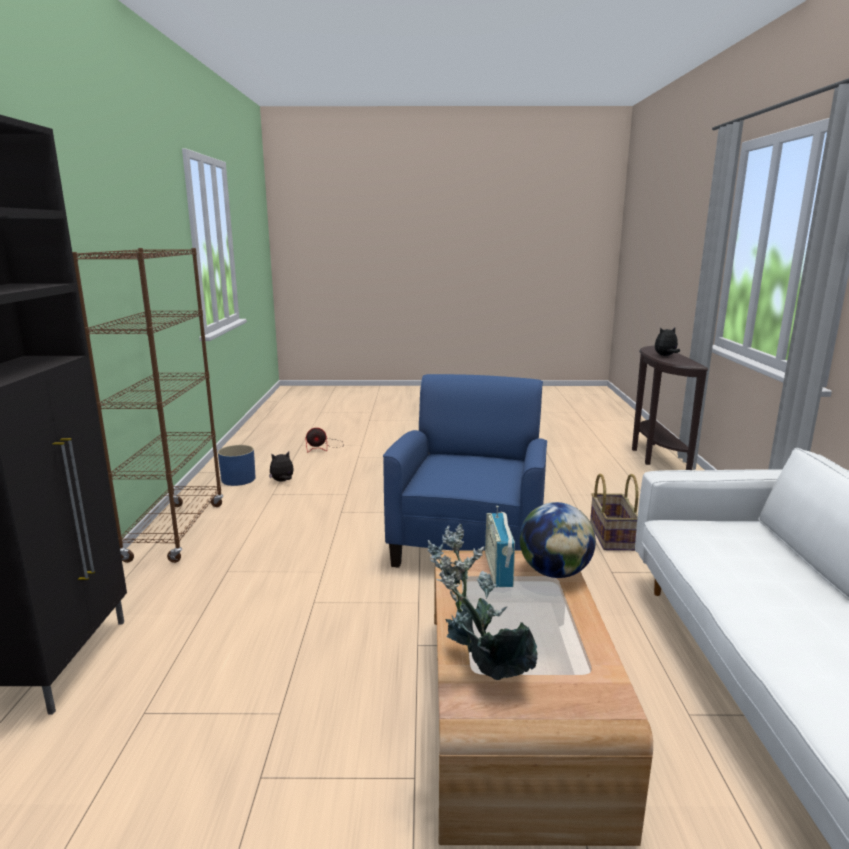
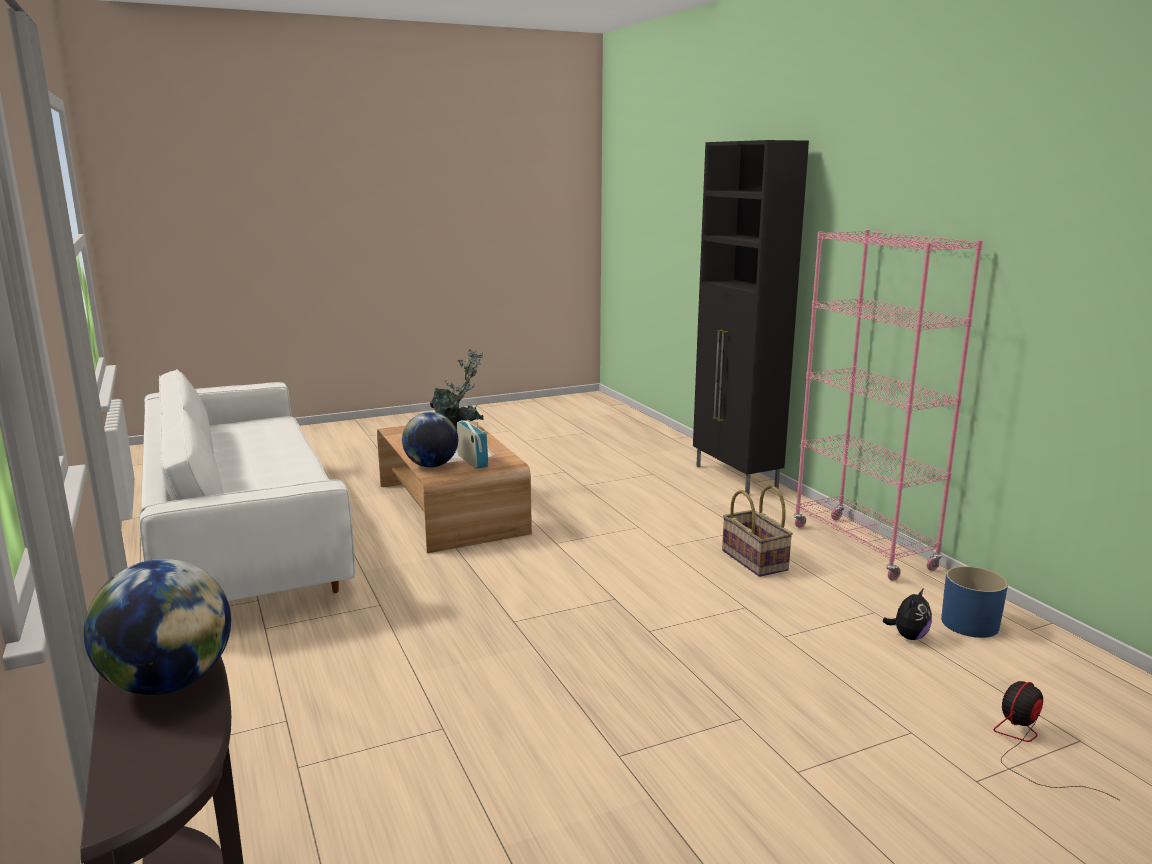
camera: 155 degrees right, 0 degrees up
(176, 531) = (862, 547): brown bookcase -> pink bookcase
(469, 542) = (552, 604): blue armchair -> none
(610, 536) = (376, 652): basket -> basket (755, 560)
(665, 356) = (169, 683): plush toy -> globe

